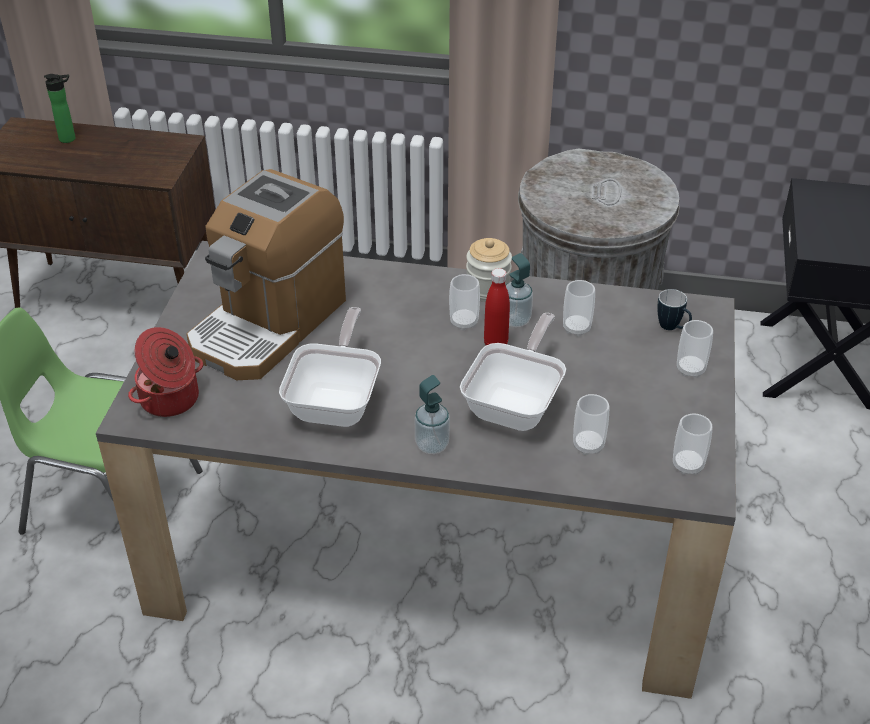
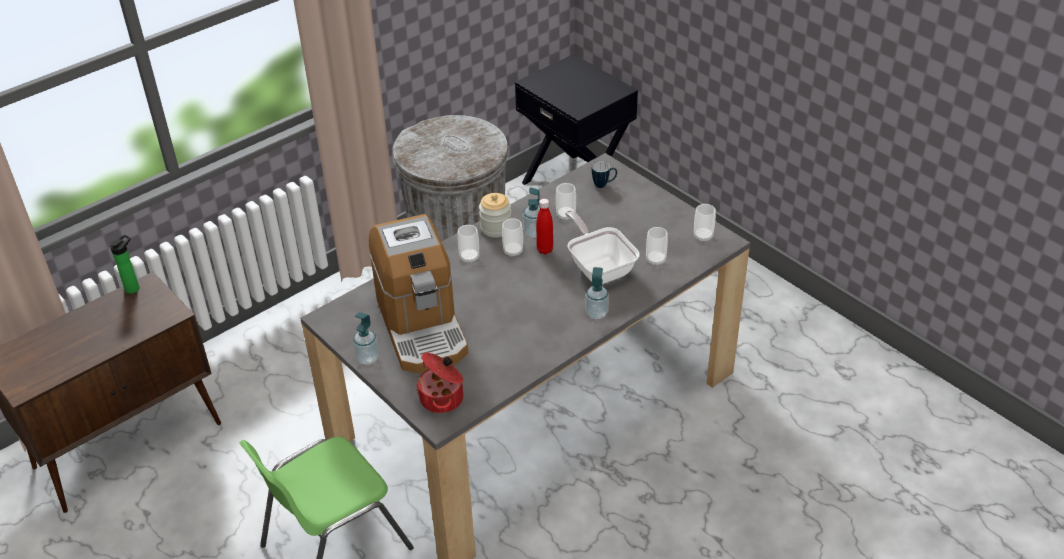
camera: 50 degrees left, 0 degrees up
(70, 139) = (57, 337): bottle -> bottle (134, 288)
(183, 314) = (367, 358): none -> soap dispenser
(337, 401) = (522, 331): frying pan -> none
(690, 369) = (640, 197): cup -> cup (469, 258)

